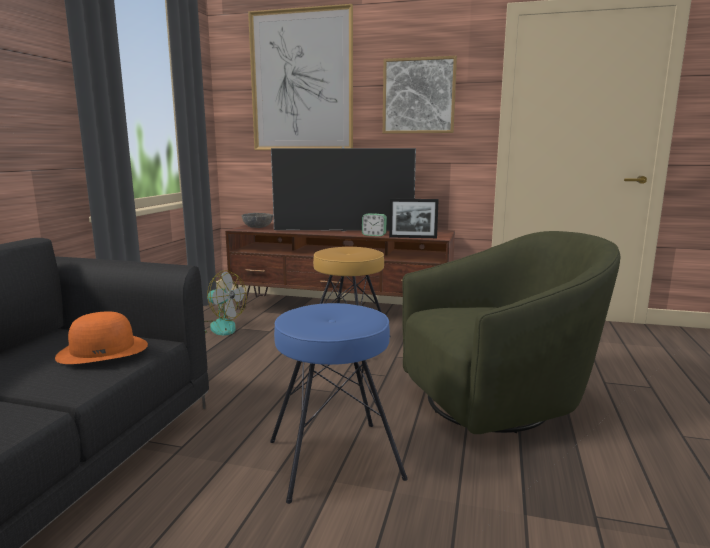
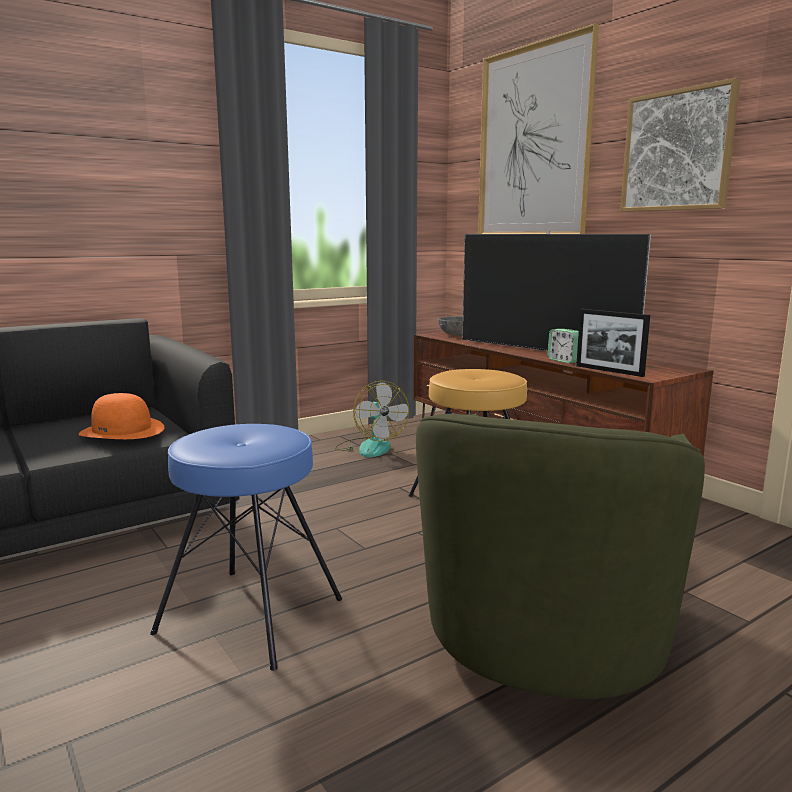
camera: 40 degrees right, 0 degrees up
(500, 400) = (545, 639): green armchair -> green armchair turned 90 degrees clockwise

